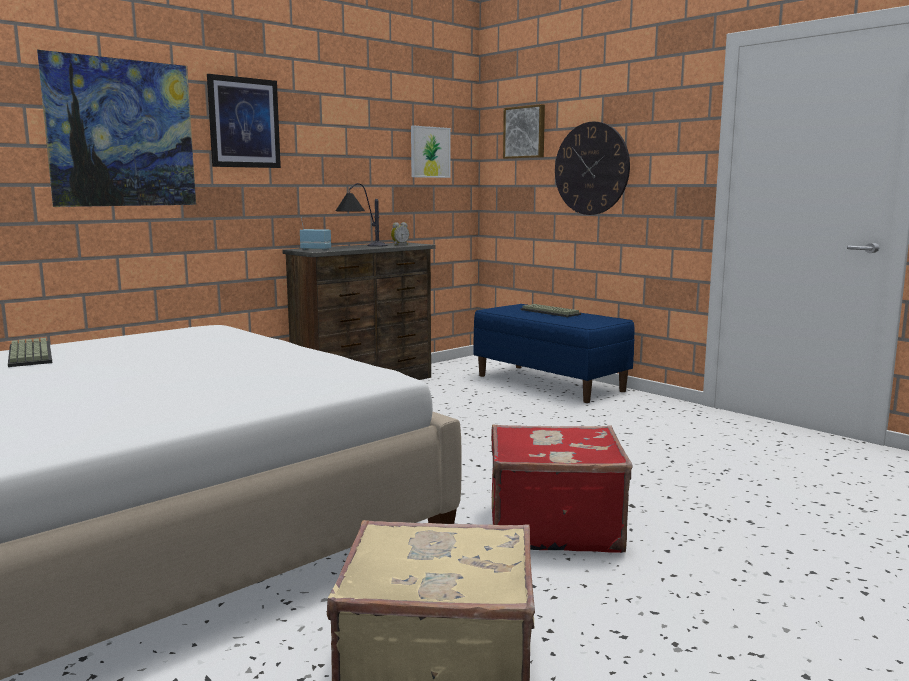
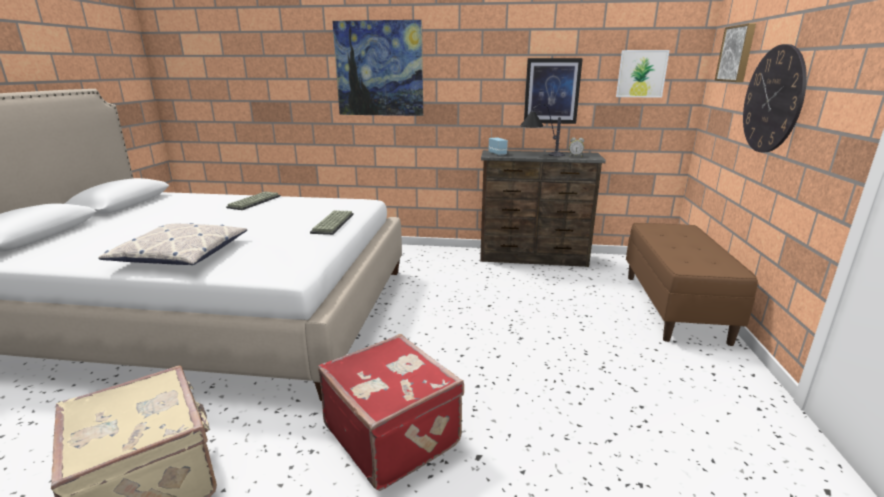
camera: 50 degrees right, 10 degrees up
(174, 401) = (181, 254): none -> pillow
(244, 123) = (461, 57): picture -> picture (552, 91)
(550, 383) = (674, 307): blue bench -> brown bench
(551, 312) = (695, 242): keyboard -> keyboard (334, 224)

